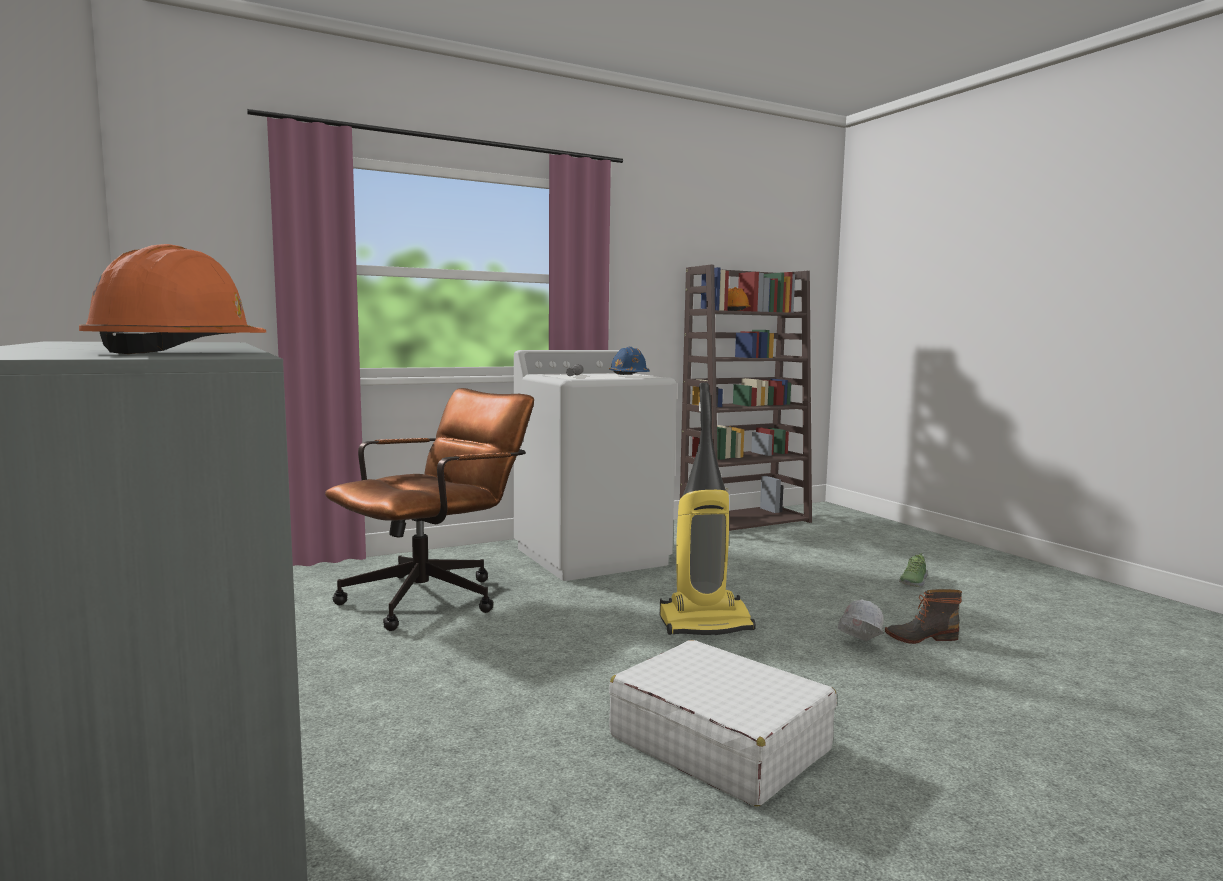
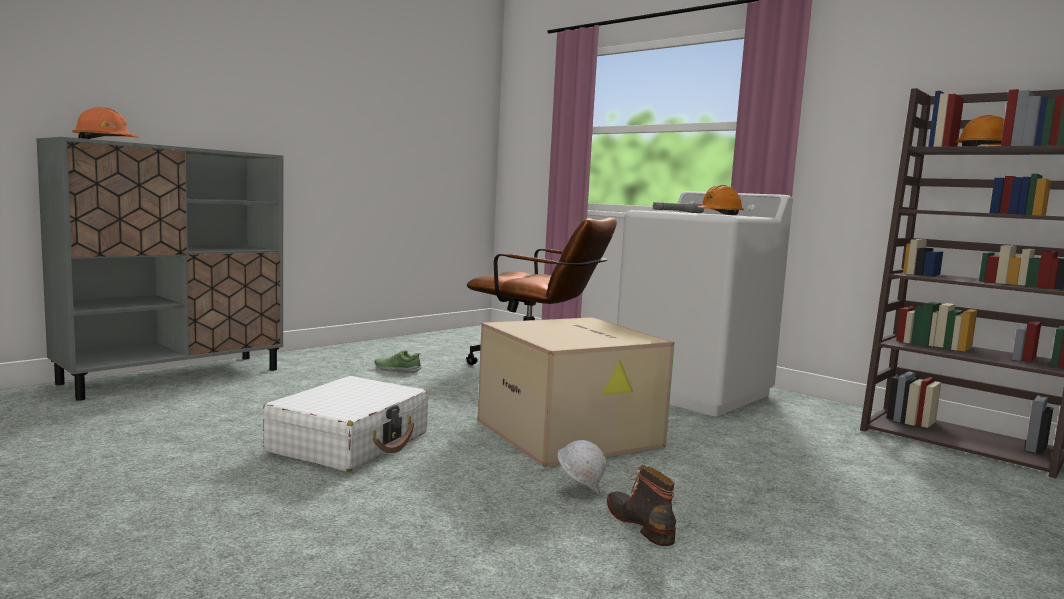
camera: 70 degrees right, 0 degrees up
(629, 376) = (719, 214): blue hard hat -> orange hard hat
(706, 623) = (571, 433): vacuum cleaner -> cardboard box
(913, 581) = (871, 533): shoe -> shoe (397, 370)

